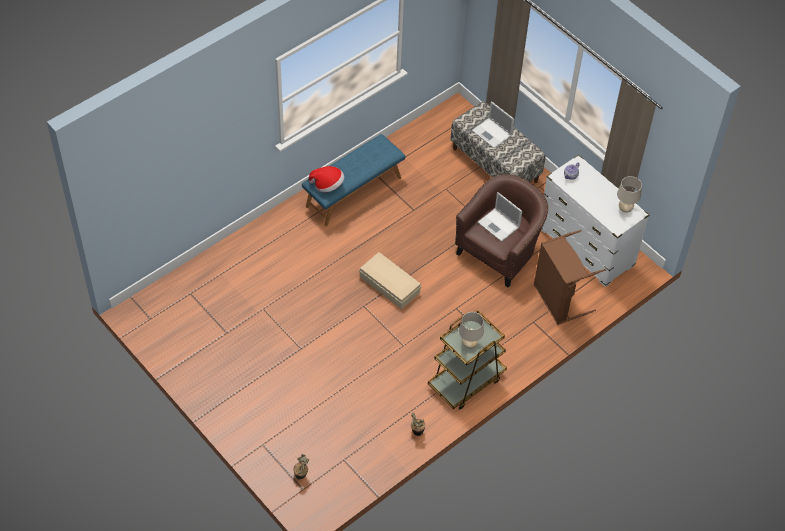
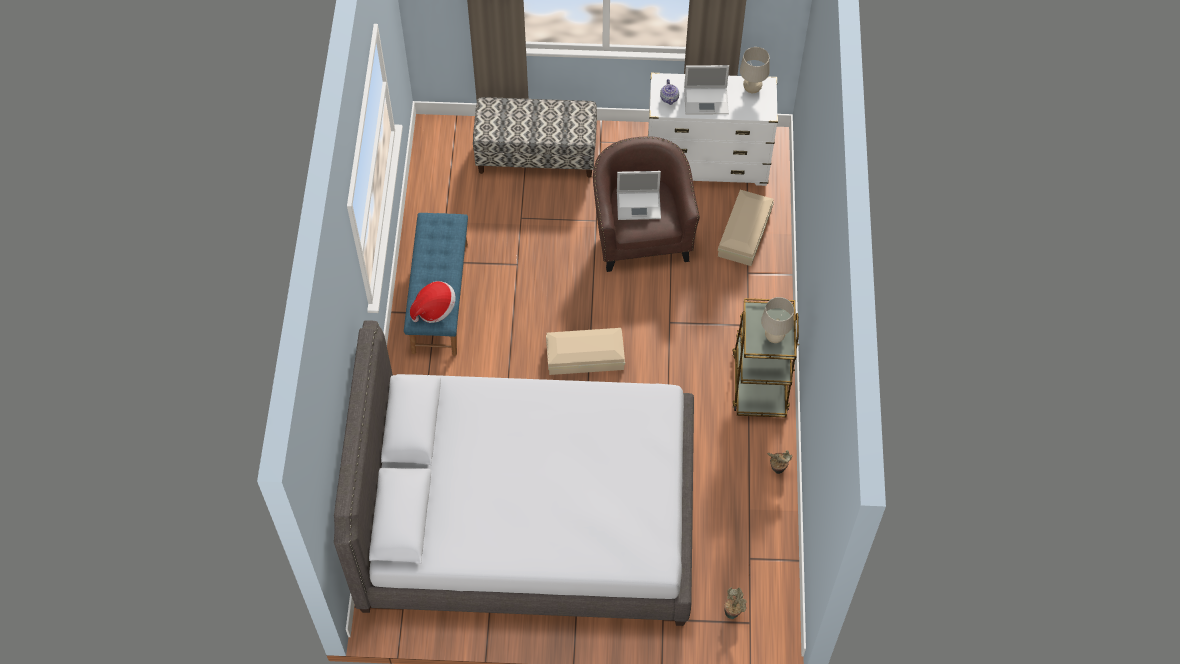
camera: 45 degrees left, 5 degrees up
(261, 334) = (528, 517): none -> grey bed
(492, 133) = (525, 122): laptop -> laptop (707, 100)
(558, 300) = (743, 234): brown laundry basket -> beige storage box

